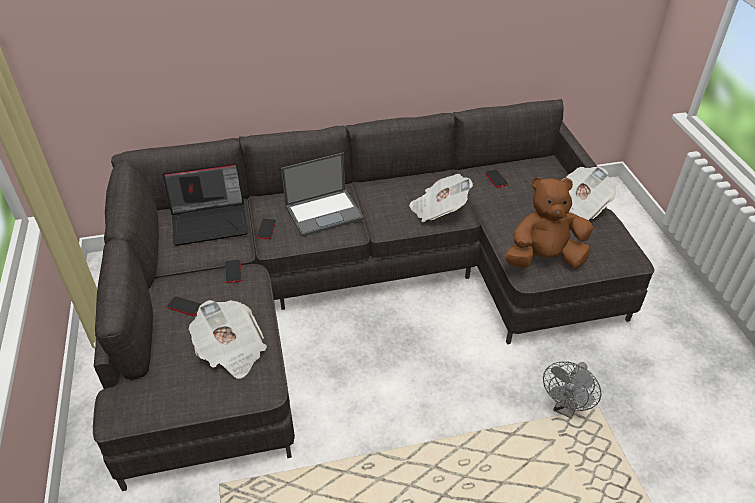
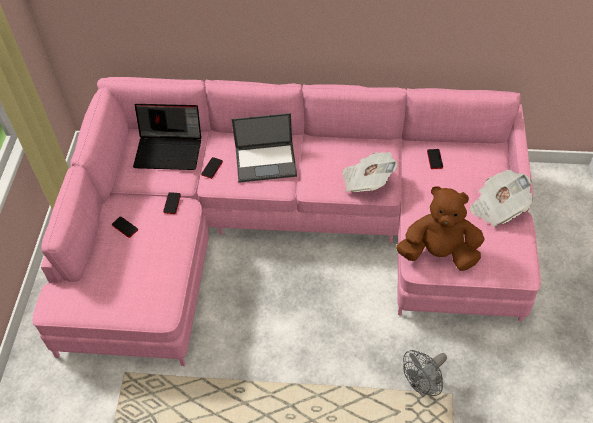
camera: 20 degrees right, 10 degrees up
(231, 351) = (147, 276): newspaper -> none
(354, 290) = (286, 230): grey sofa -> pink sofa

